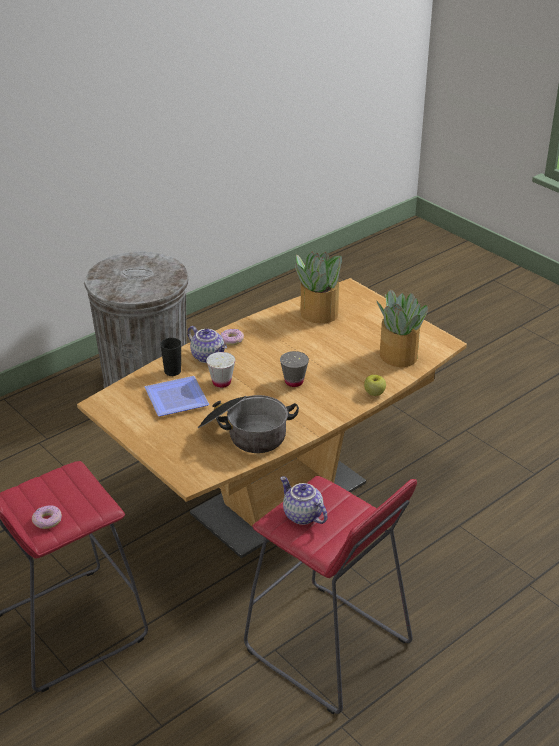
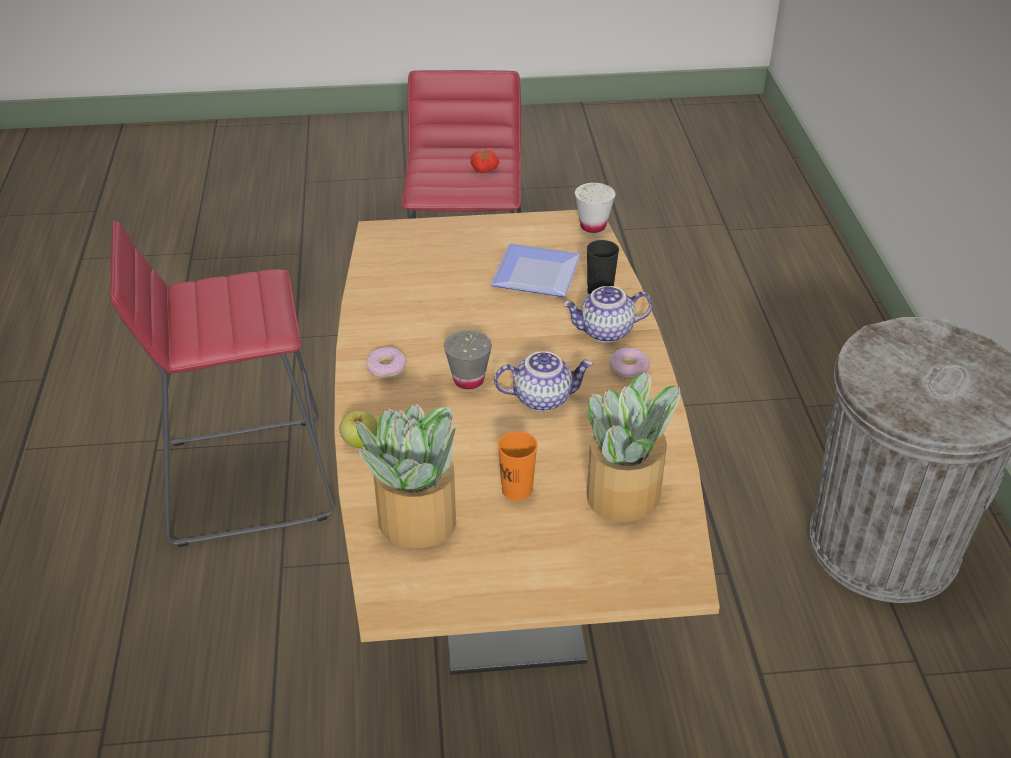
camera: 125 degrees right, 5 degrees up
(47, 521) = (439, 158): donut -> donut (386, 368)
(49, 489) = (484, 170): none -> tomato
(221, 382) = (533, 319): white cup -> white cup (593, 226)
(245, 434) = (409, 295): cooking pot -> none
(301, 515) = (249, 295): teapot -> teapot (542, 398)
(349, 339) = (517, 490): none -> orange cup

